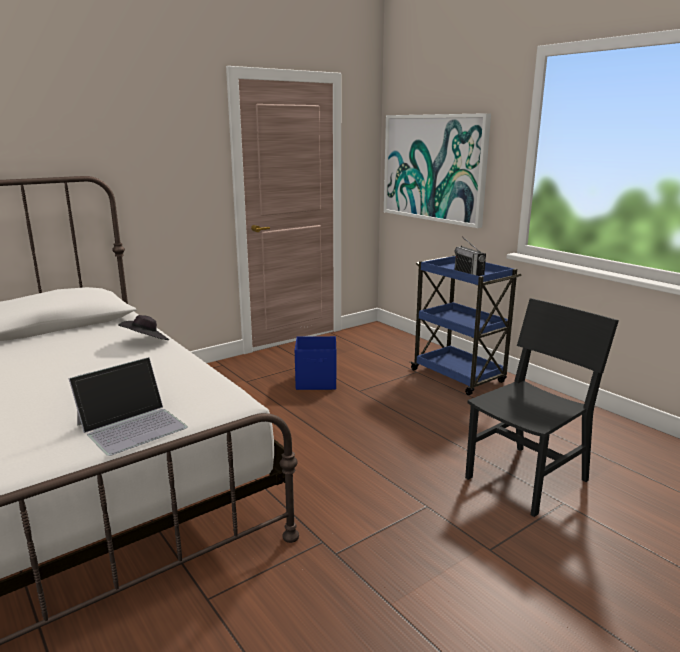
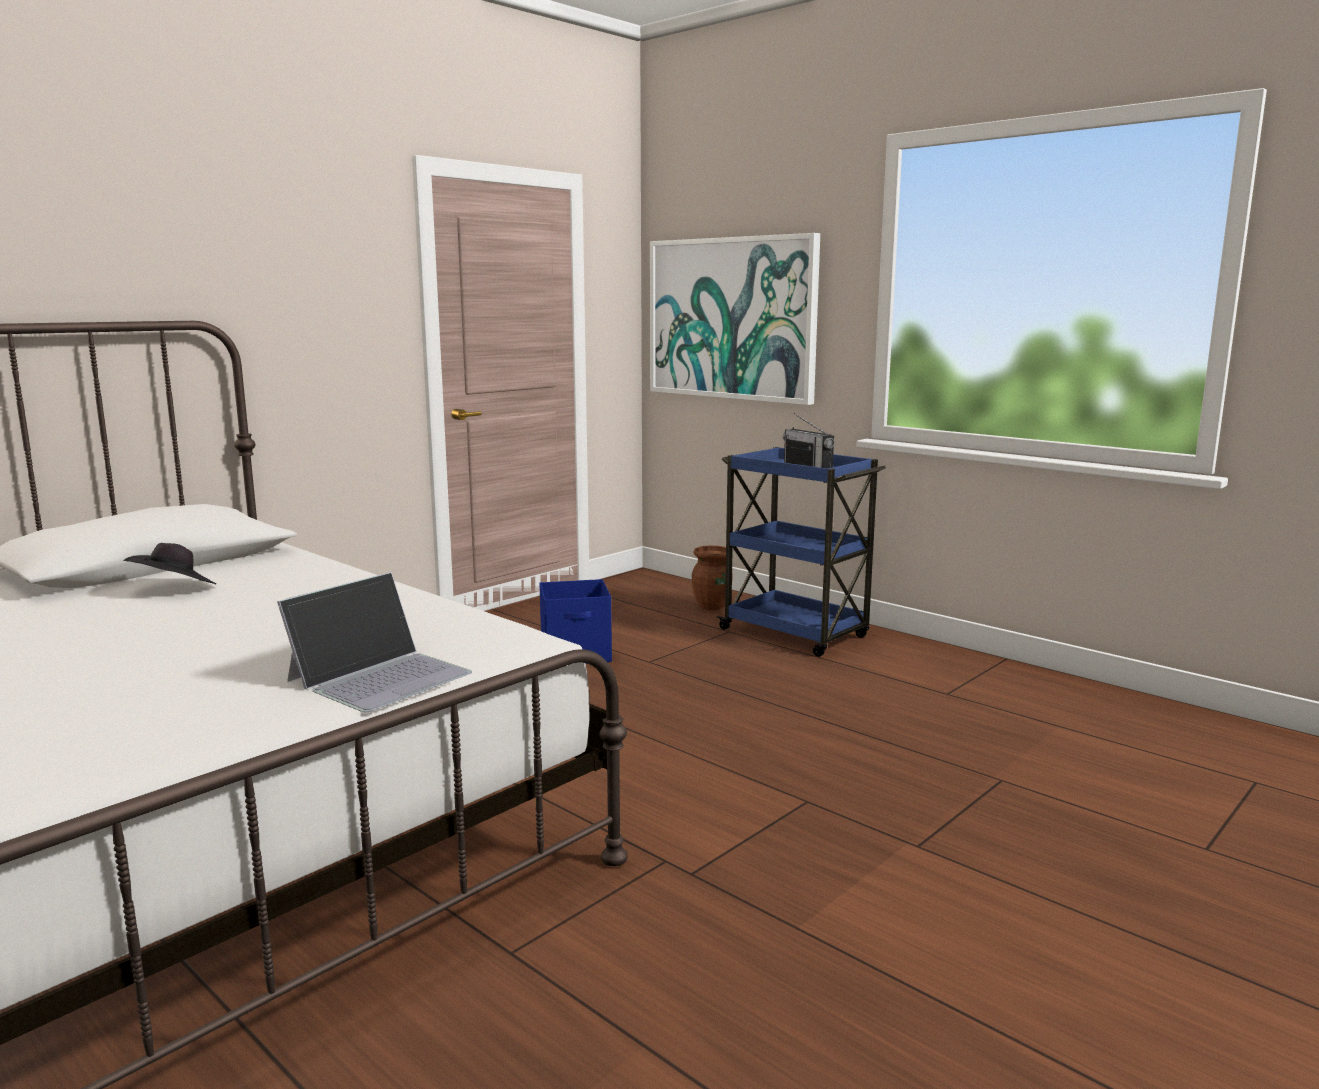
camera: 10 degrees left, 5 degrees down
(146, 342) = (332, 577): black hat -> black hat (174, 589)
(411, 352) = (712, 606): none -> brown vase
(527, 479) = (940, 755): black chair -> none

